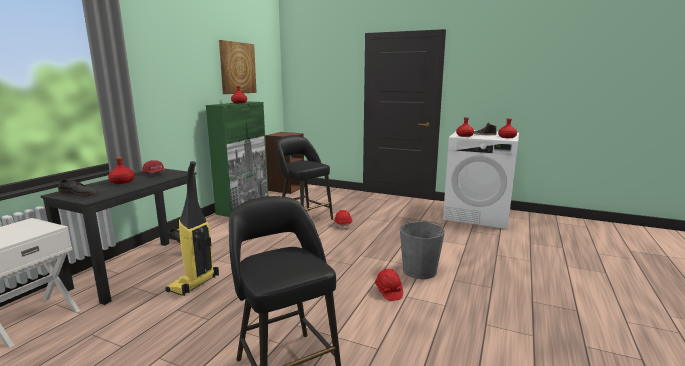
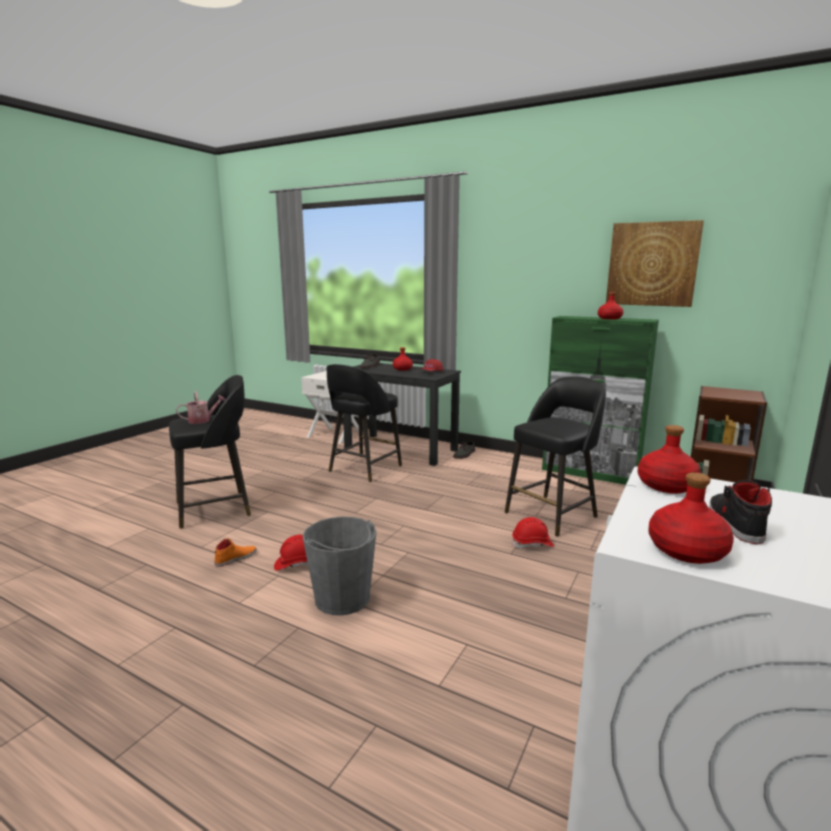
camera: 95 degrees right, 0 degrees up
(194, 284) = (364, 469): vacuum cleaner -> black stool
(286, 261) = (202, 420): none -> watering can
(390, 322) = (236, 558): none -> orange shoe

